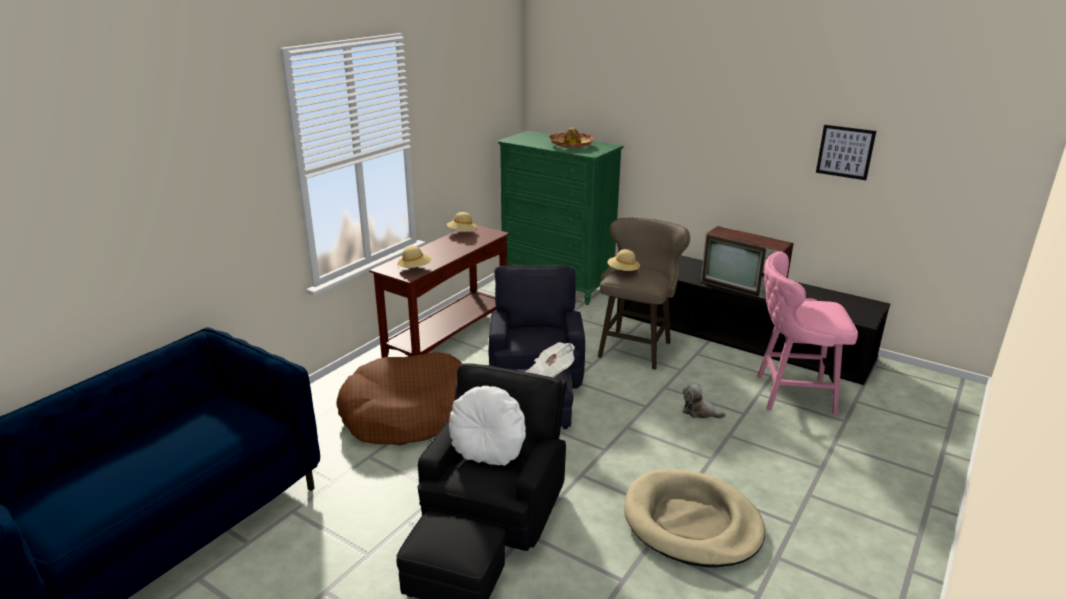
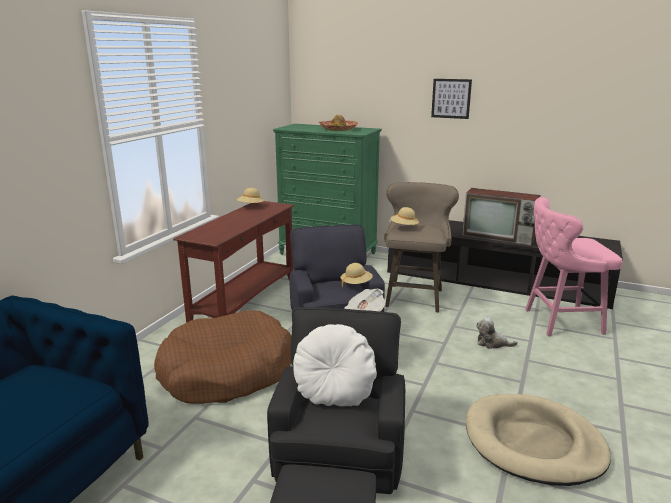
camera: 10 degrees left, 5 degrees down
(415, 268) = (217, 234): beige hat -> beige hat (356, 284)
(845, 152) = (575, 116): picture -> picture (451, 98)

